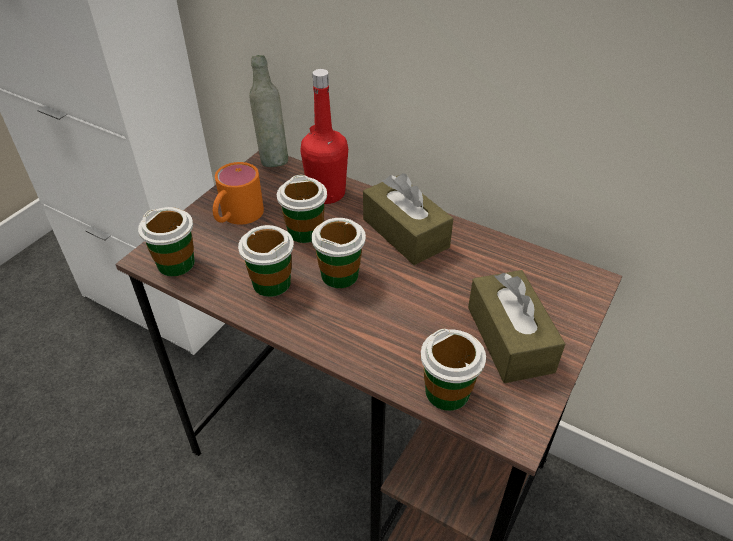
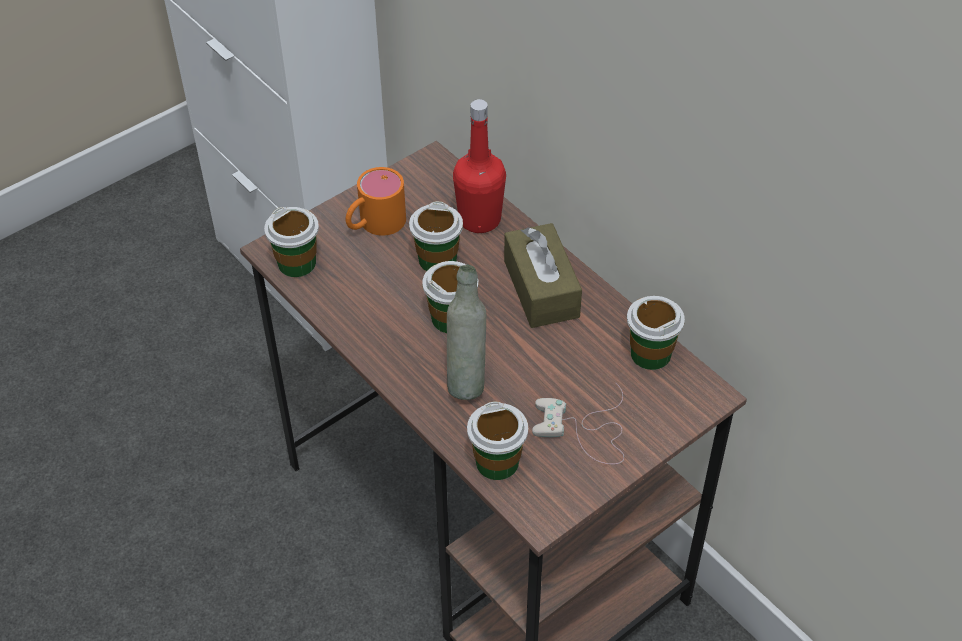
camera: 20 degrees right, 5 degrees up
(271, 282) = (380, 309): cup -> cup (650, 353)
(273, 159) = (439, 160): grey bottle -> grey bottle (466, 380)
(509, 339) = (585, 430): brown tissue box -> white game controller

